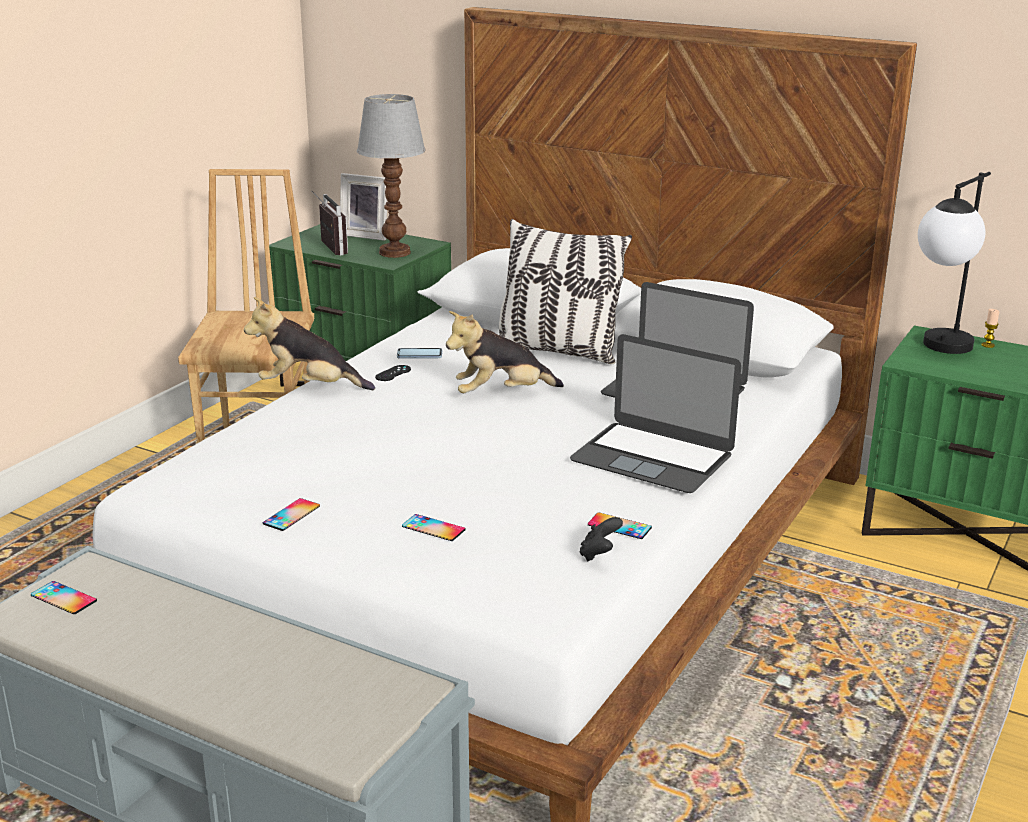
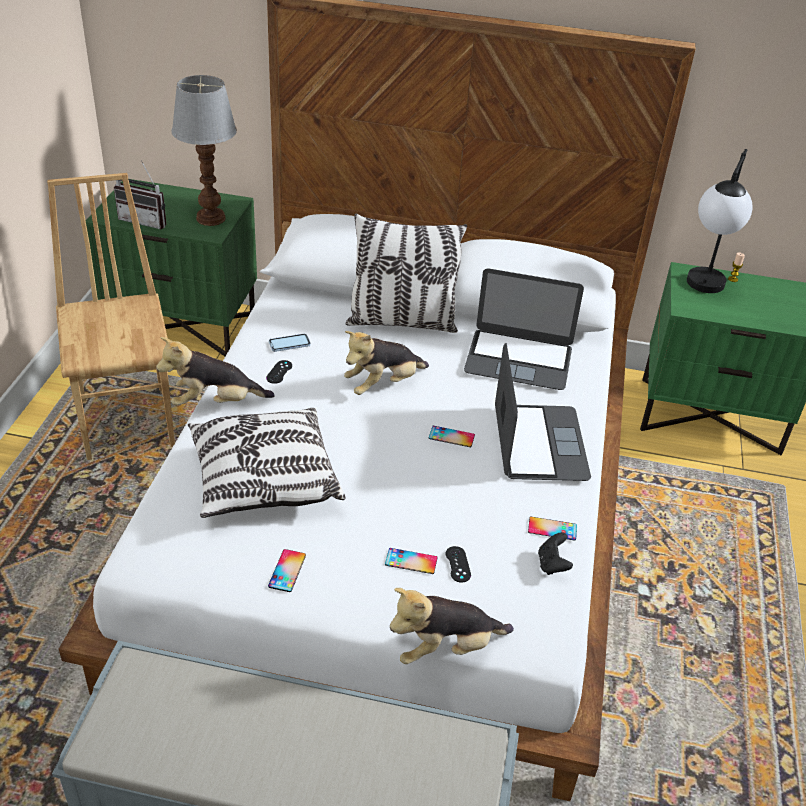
camera: 20 degrees left, 15 degrees up
(63, 598) = (134, 712): phone -> phone (451, 437)
(316, 445) = (264, 479): none -> pillow
(327, 249) = (146, 220): radio -> radio turned 150 degrees clockwise
(367, 235) = (172, 196): picture frame -> none
(424, 601) = (445, 648): none -> plush toy
(485, 538) = (458, 564): none -> black game controller
(652, 457) = (539, 442): laptop -> laptop turned 105 degrees counterclockwise

